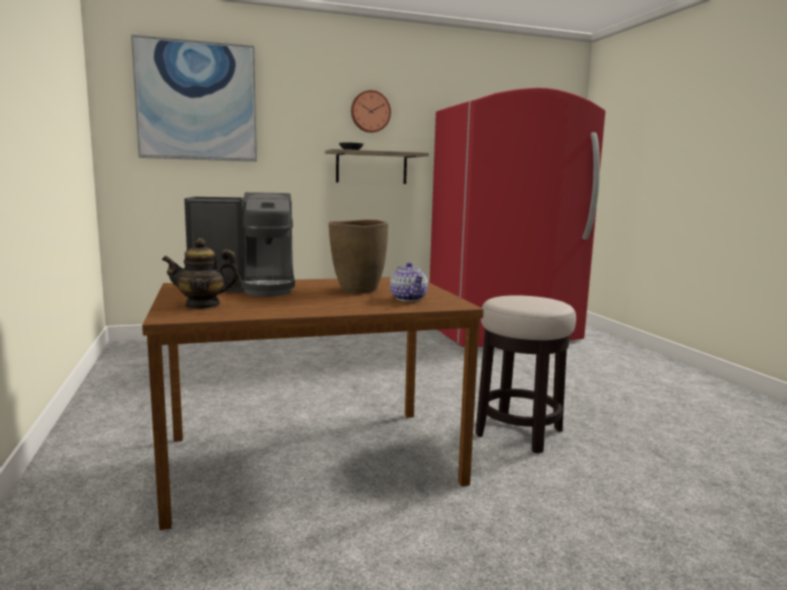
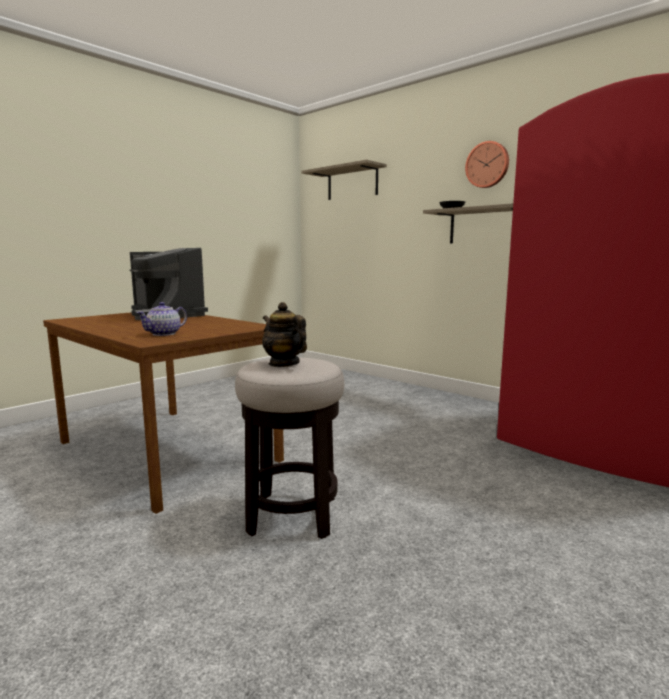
camera: 60 degrees right, 0 degrees up
(197, 101) = (352, 183): picture -> shelf
(203, 305) = (100, 318): teapot -> teapot (284, 364)
(358, 290) = (187, 325): brown vase -> none

